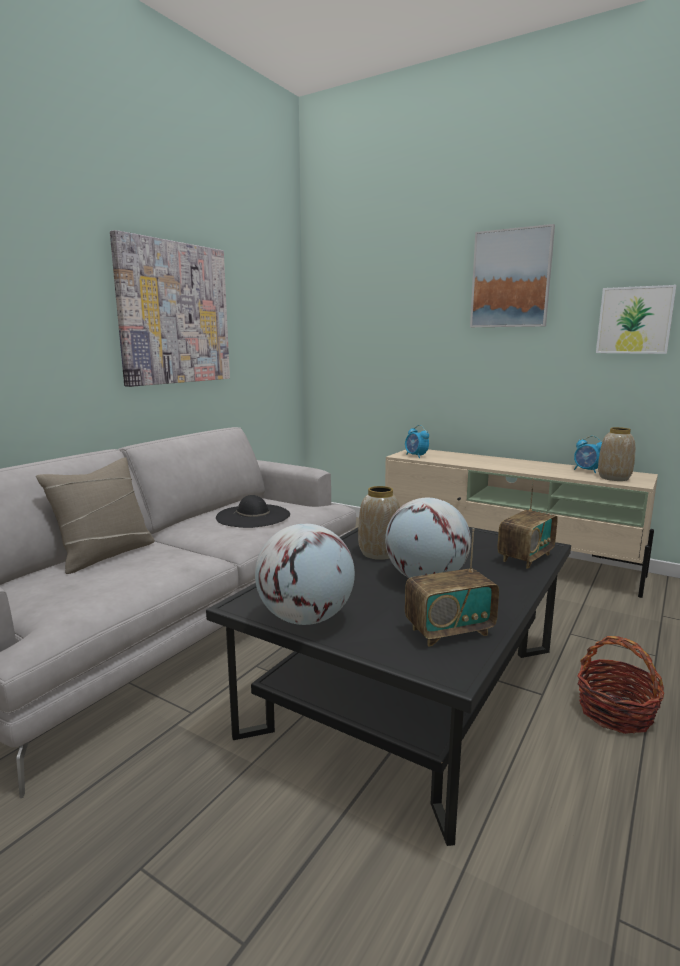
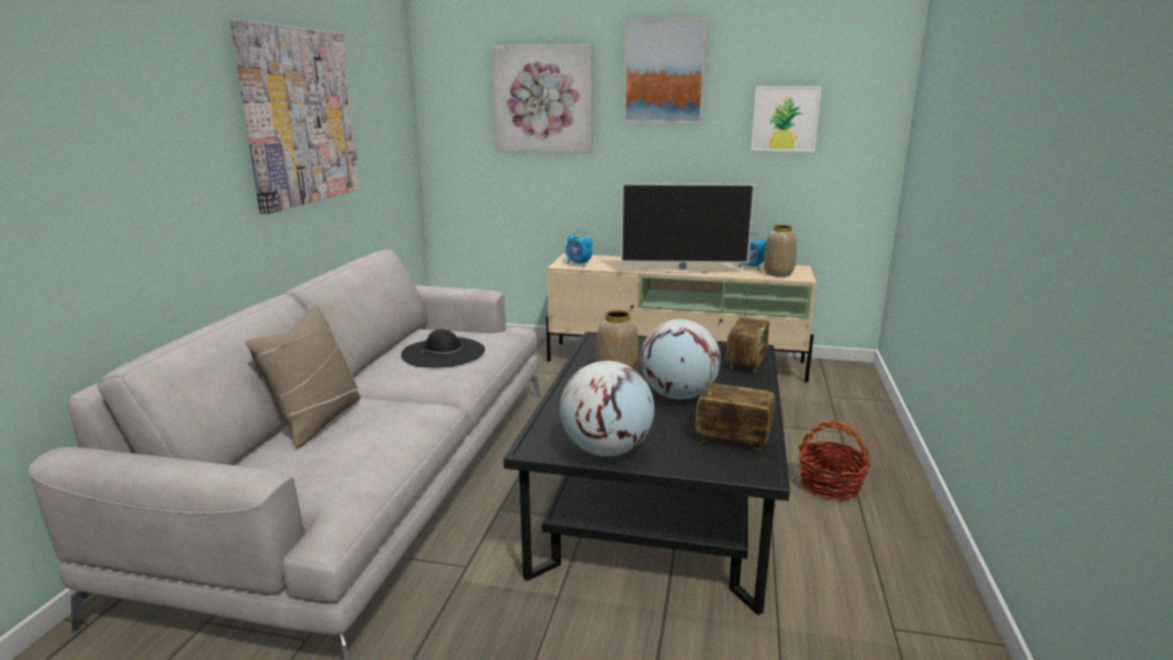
camera: 20 degrees left, 5 degrees up
(401, 309) = (543, 99): none -> picture
(449, 631) = (733, 439): radio -> radio turned 120 degrees counterclockwise
(511, 469) = (683, 271): none -> television

